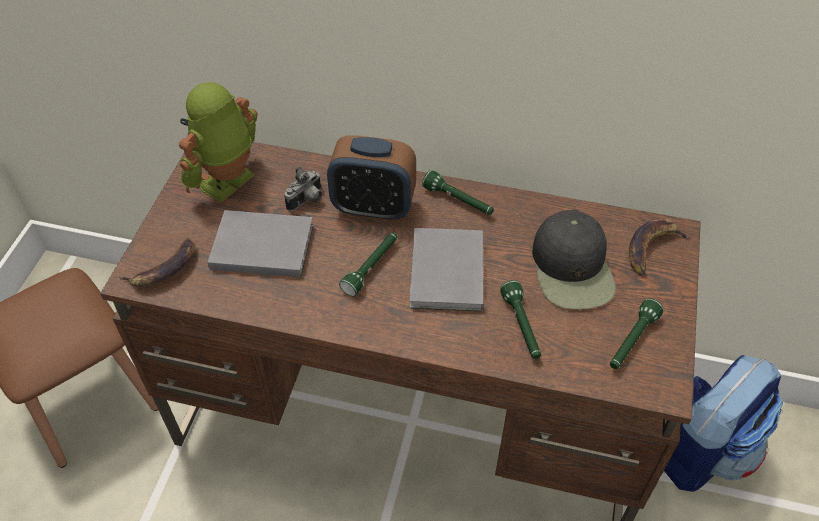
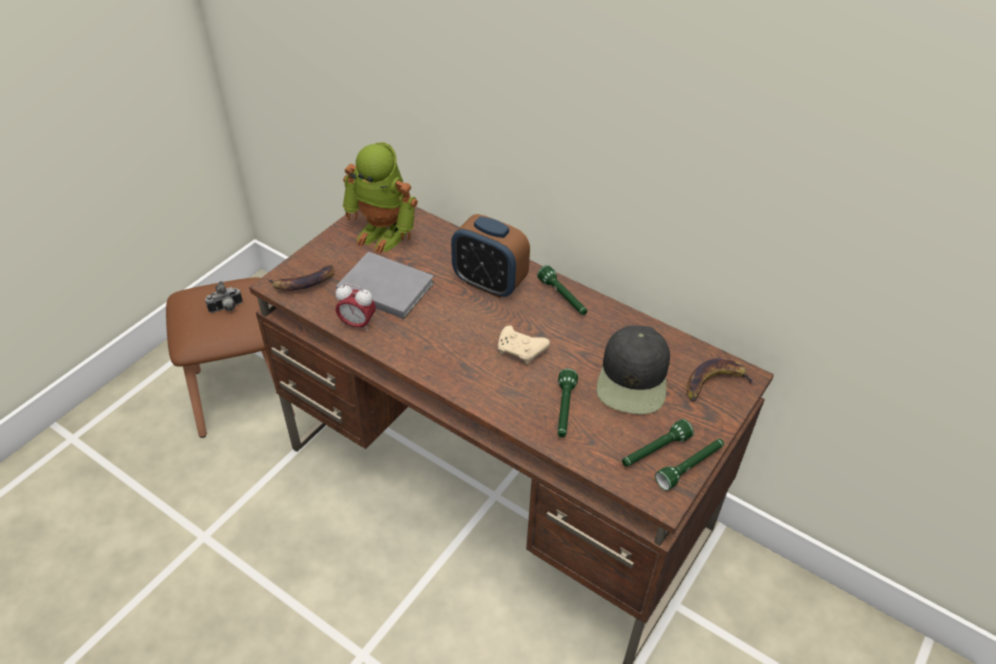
camera: 20 degrees right, 5 degrees down
(228, 183) = (383, 234): toy robot -> toy robot turned 120 degrees counterclockwise
(251, 299) = (357, 324): none -> alarm clock
(307, 201) = (438, 263): camera -> camera (227, 308)
(371, 267) = (463, 328): green flashlight -> green flashlight (690, 467)
(445, 274) = (521, 350): grey book -> beige game controller
(702, 449) = (752, 612): backpack -> none

